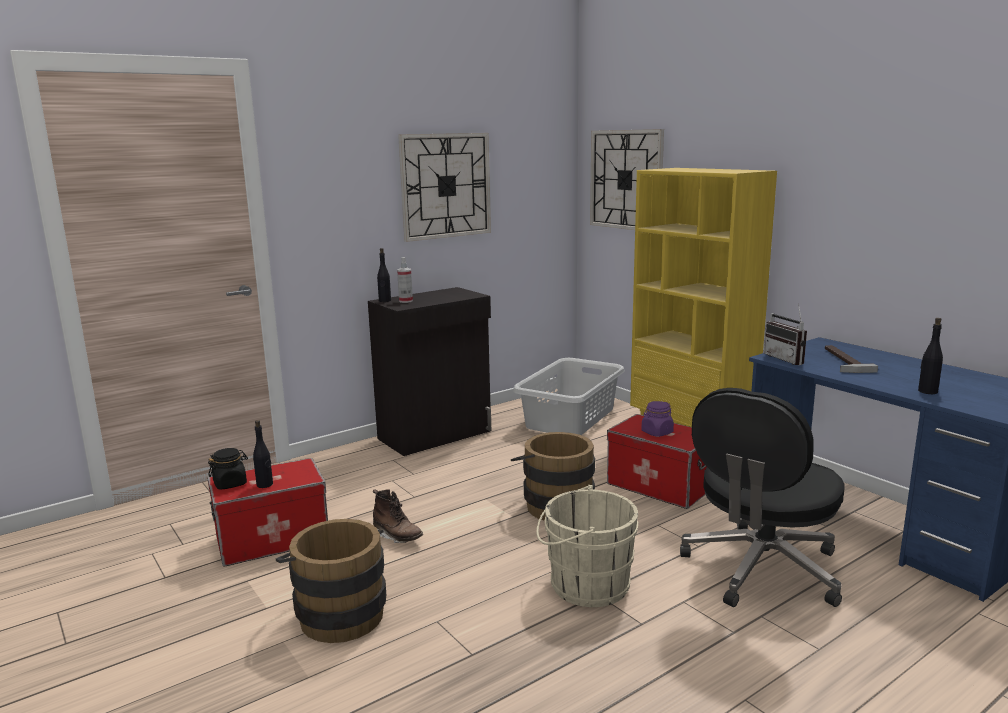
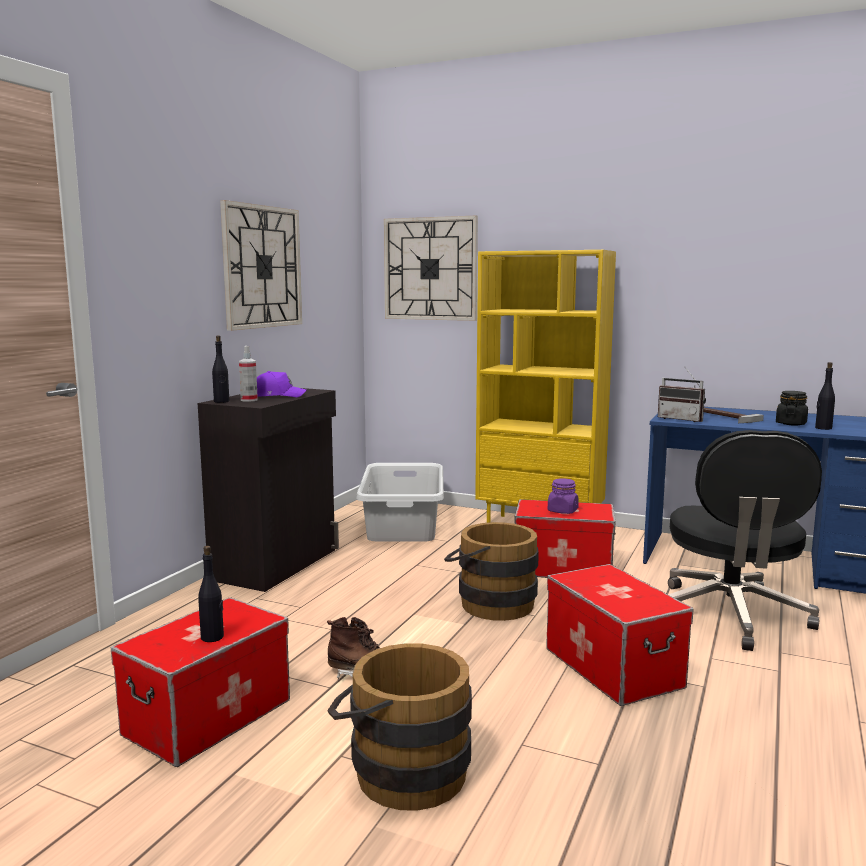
camera: 30 degrees left, 5 degrees down
(230, 483) = (159, 646): black jar -> black jar (791, 423)
(433, 298) = (276, 395): none -> purple cap
(584, 585) = (613, 667): beige bucket -> storage box

